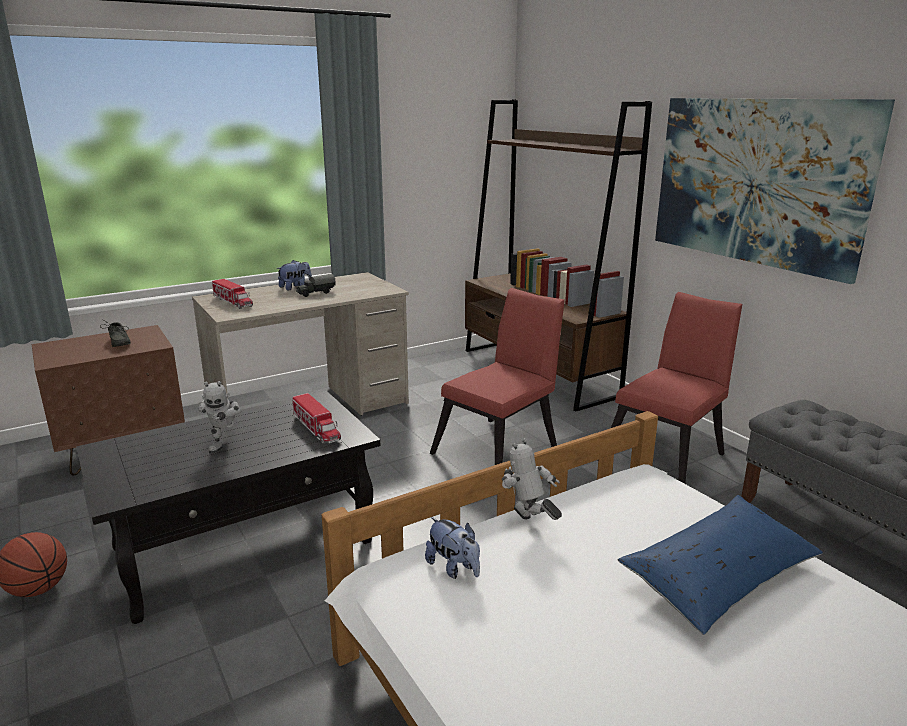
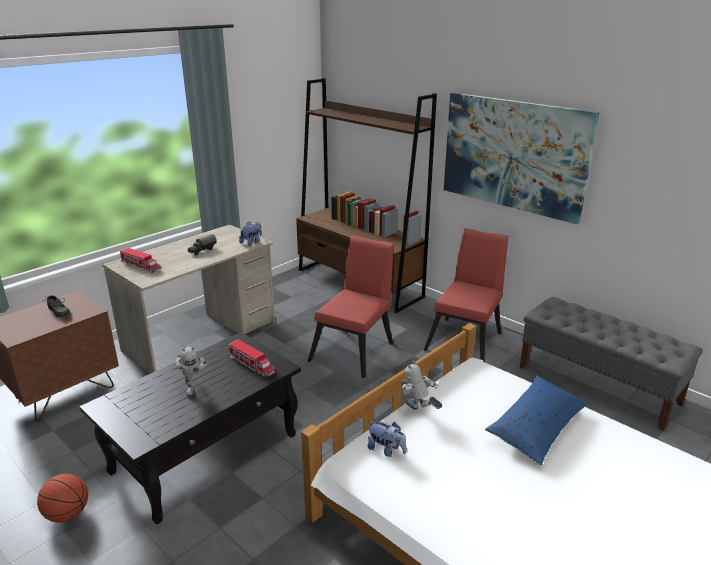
camera: 15 degrees left, 5 degrees up
(295, 287) = (182, 246): plush toy -> plush toy (251, 242)

